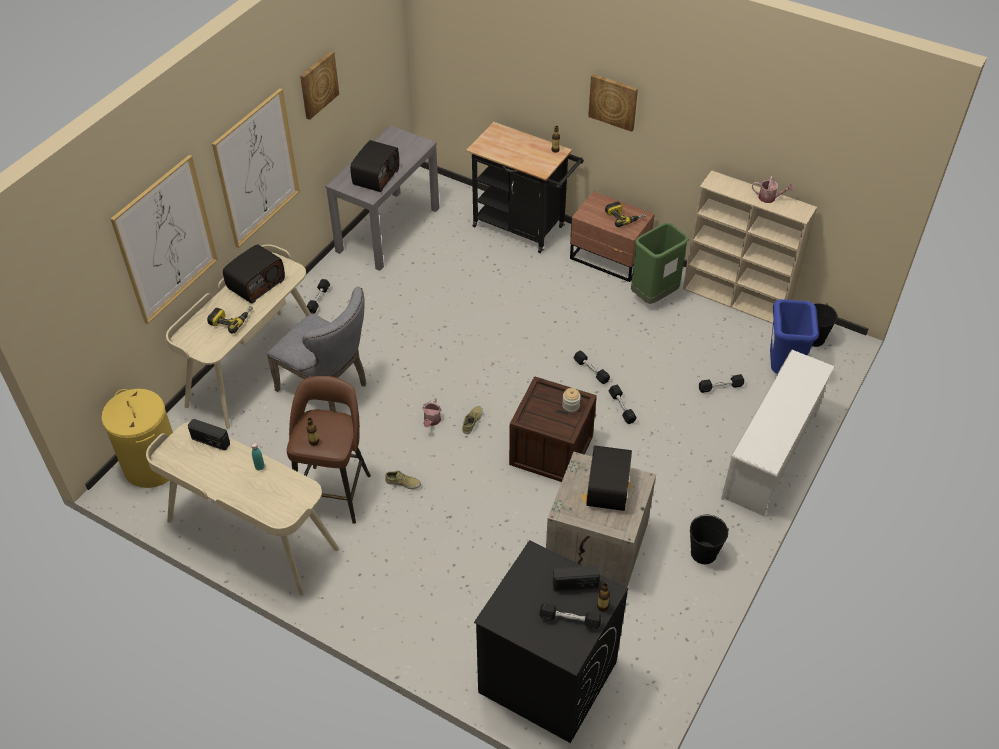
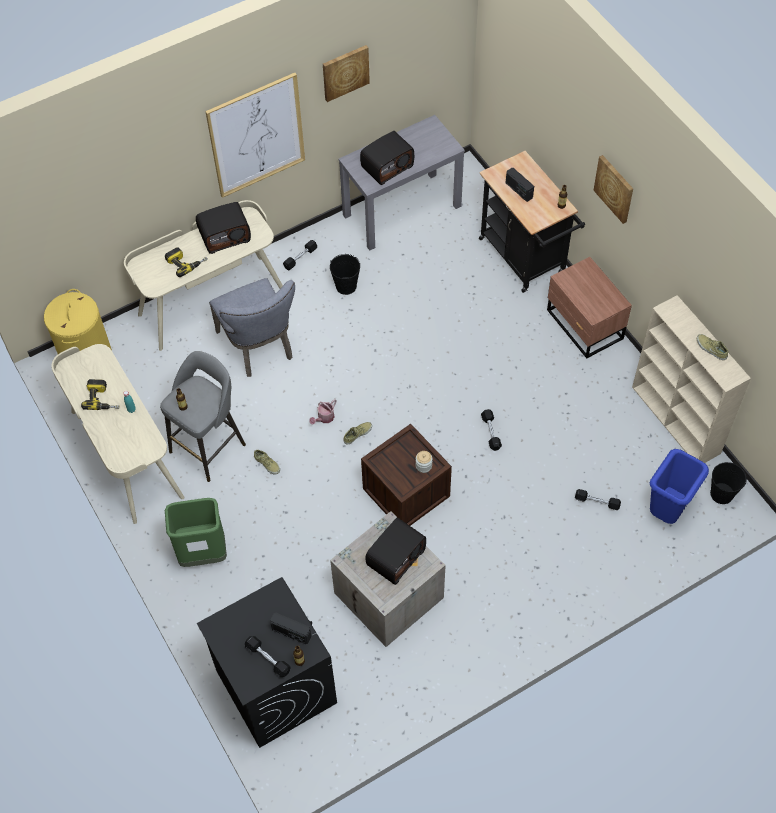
camera: 30 degrees right, 10 degrees up
(166, 240) = (141, 181): picture -> none
(210, 441) = (108, 369): radio -> radio (518, 190)
(335, 492) = (209, 447): brown stool -> grey stool
(621, 407) = (494, 480): black dumbbell -> none
(624, 217) = (600, 296): power drill -> power drill (103, 398)
(654, 296) = (599, 382): green trash can -> green trash can (203, 554)
(703, 553) = (472, 648): black bucket -> black bucket (346, 286)
(769, 198) = (711, 349): watering can -> beige shoe
(771, 456) = (595, 590): white shoe rack -> none

